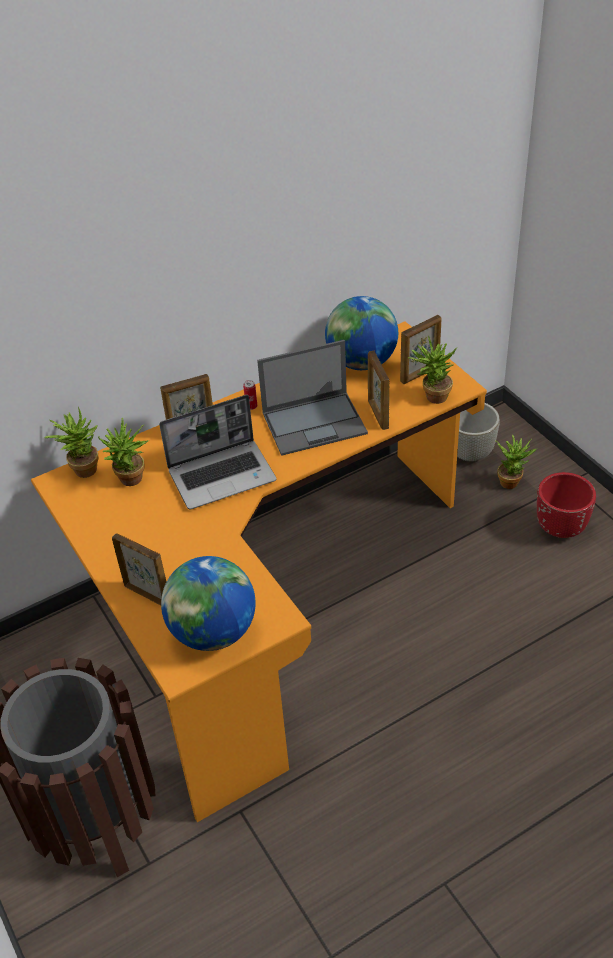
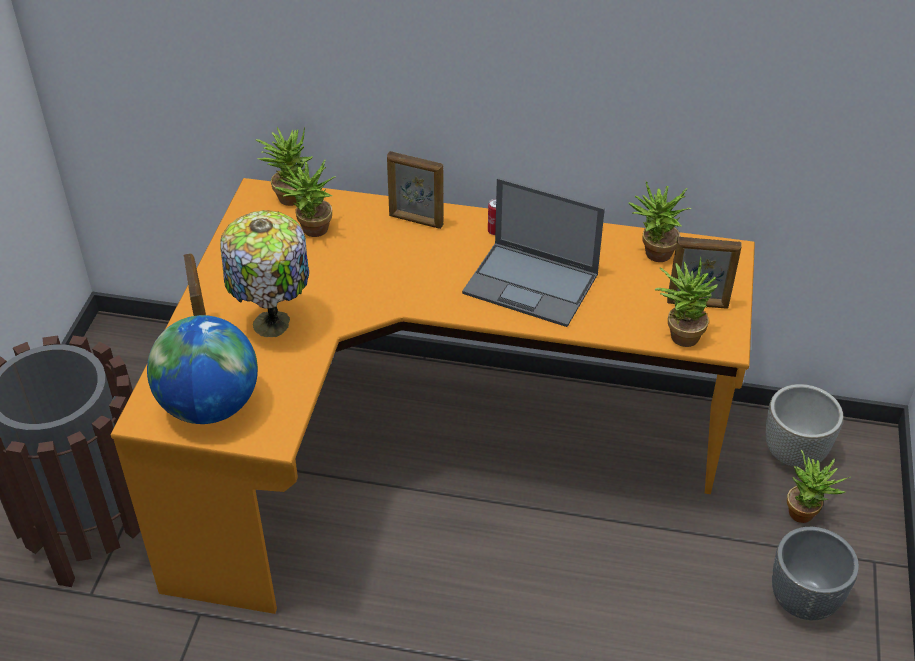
camera: 40 degrees right, 0 degrees up
(186, 555) = (273, 326): none -> table lamp
(223, 475) = (390, 277): laptop -> none
(361, 362) = (653, 255): globe -> potted plant
(378, 414) = (601, 315): picture frame -> none
(561, 527) = (804, 601): red planter -> grey planter

